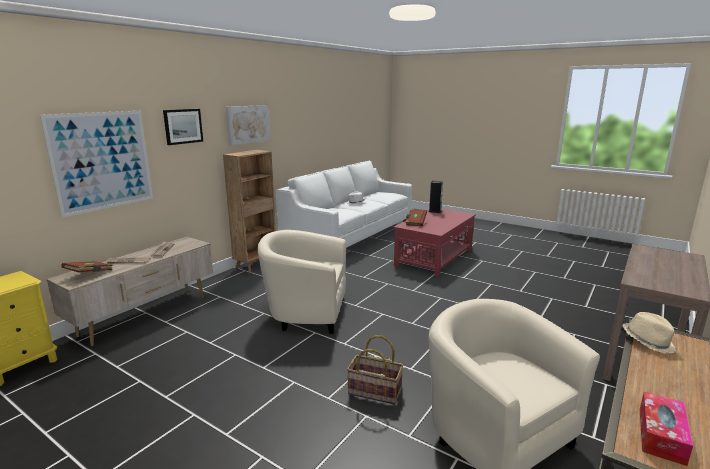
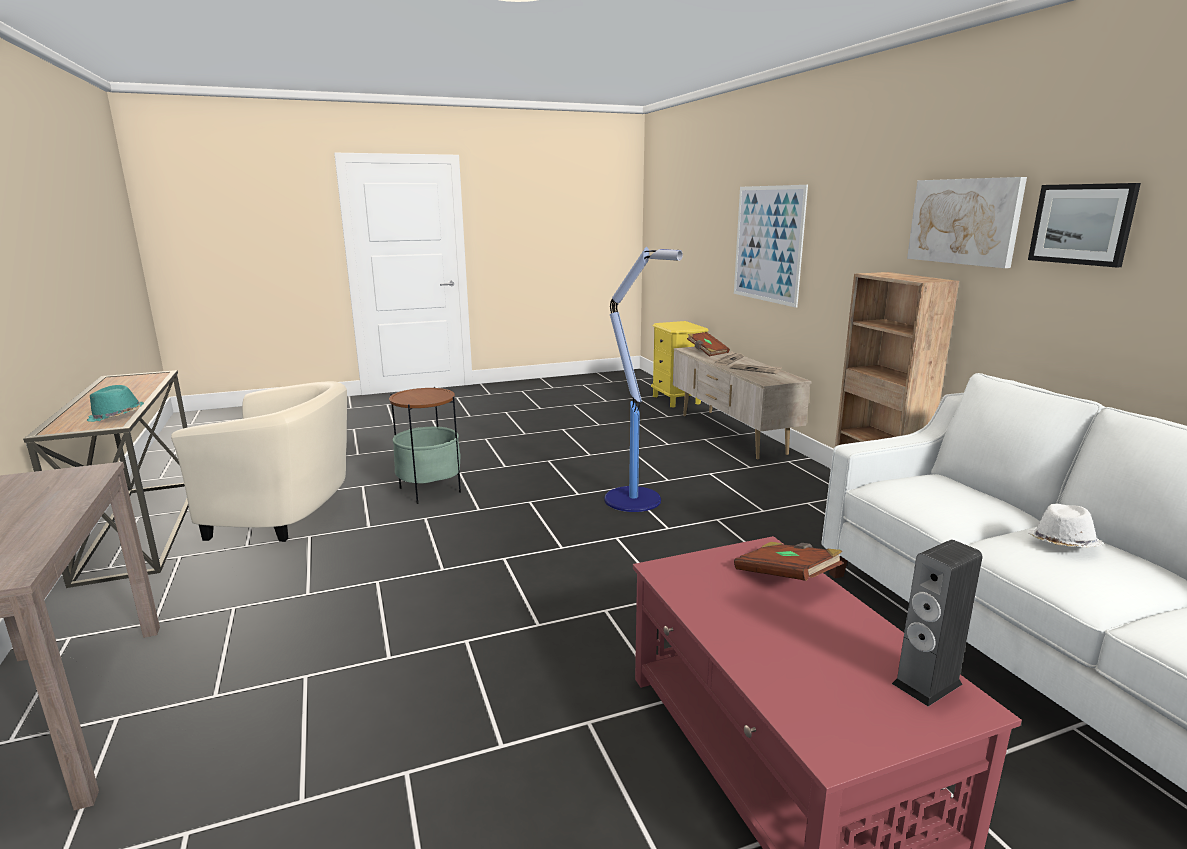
camera: 125 degrees right, 0 degrees up
(183, 126) = (849, 212): picture -> picture (1082, 224)
(305, 313) = (635, 500): beige armchair -> floor lamp
(374, 392) = (430, 490): basket -> side table
(648, 341) = (116, 417): beige hat -> turquoise hat
(661, 435) = (135, 381): tissue box -> none

